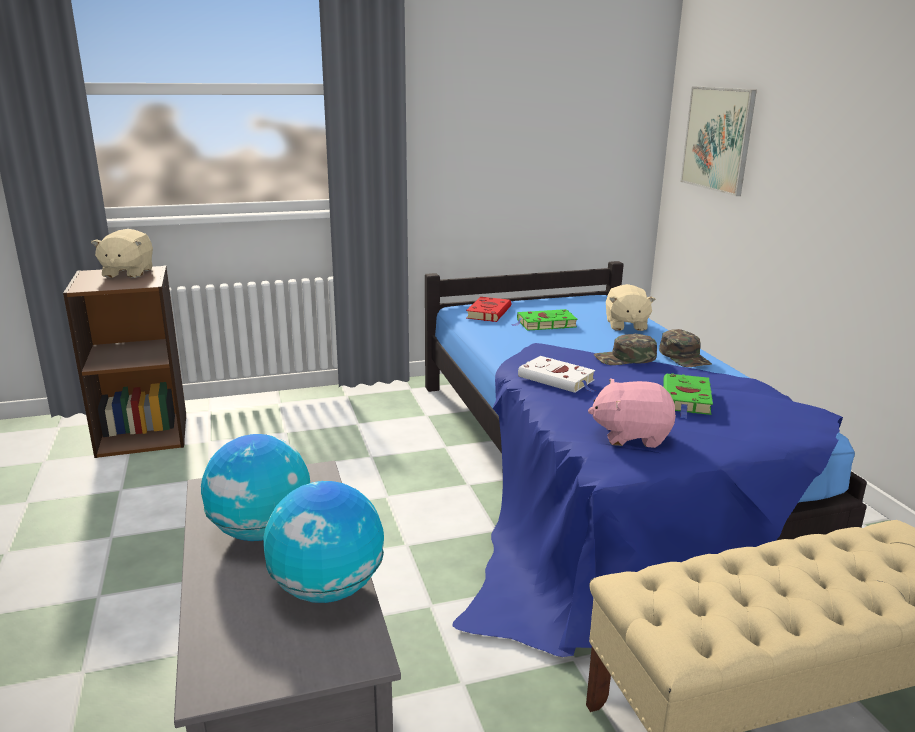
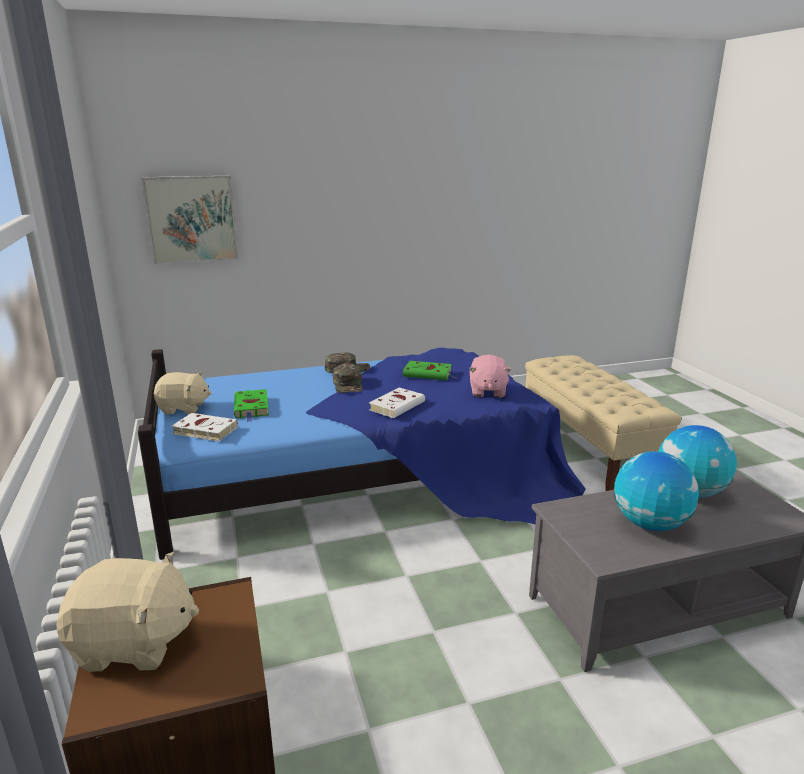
camera: 90 degrees left, 0 degrees up
(489, 312) = (203, 430): red book -> white book
(625, 325) = (267, 380): beige plush toy -> beige plush toy (184, 408)

